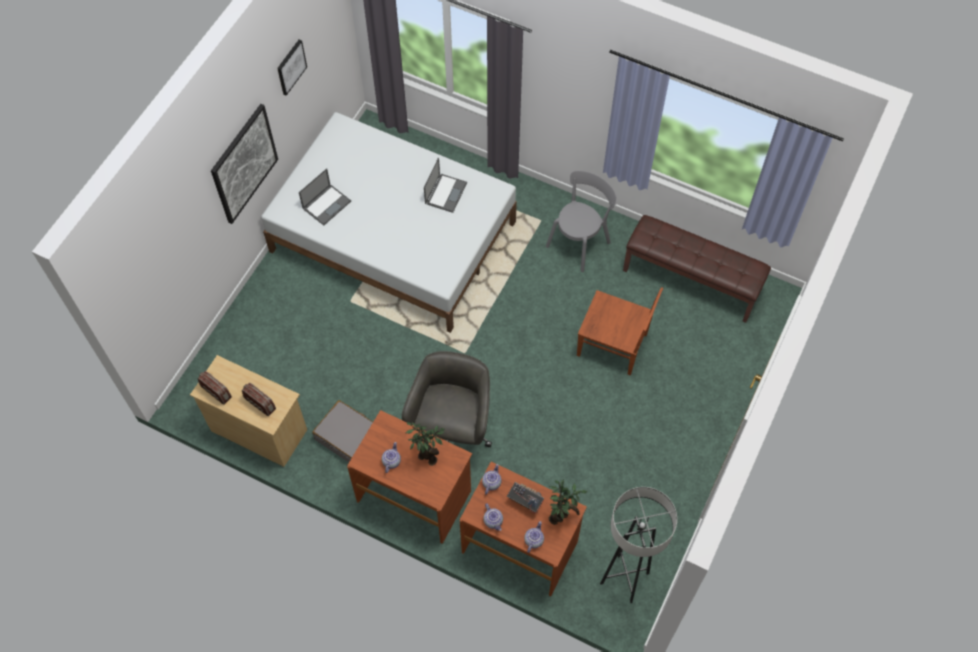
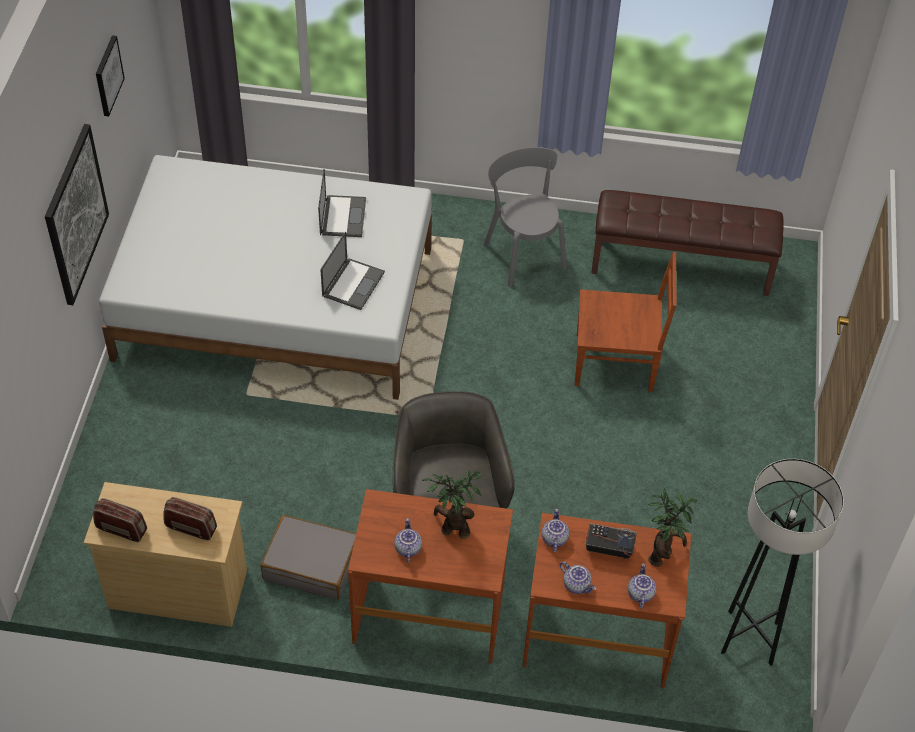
camera: 20 degrees left, 10 degrees down
(327, 204) = (186, 265): laptop -> laptop (353, 283)
(580, 242) = (523, 253): grey chair -> grey chair turned 45 degrees counterclockwise

